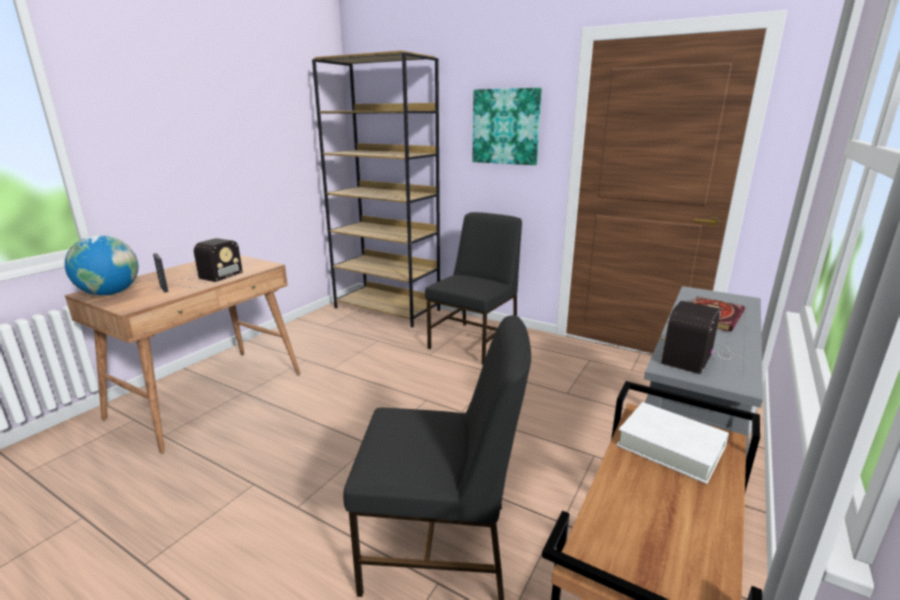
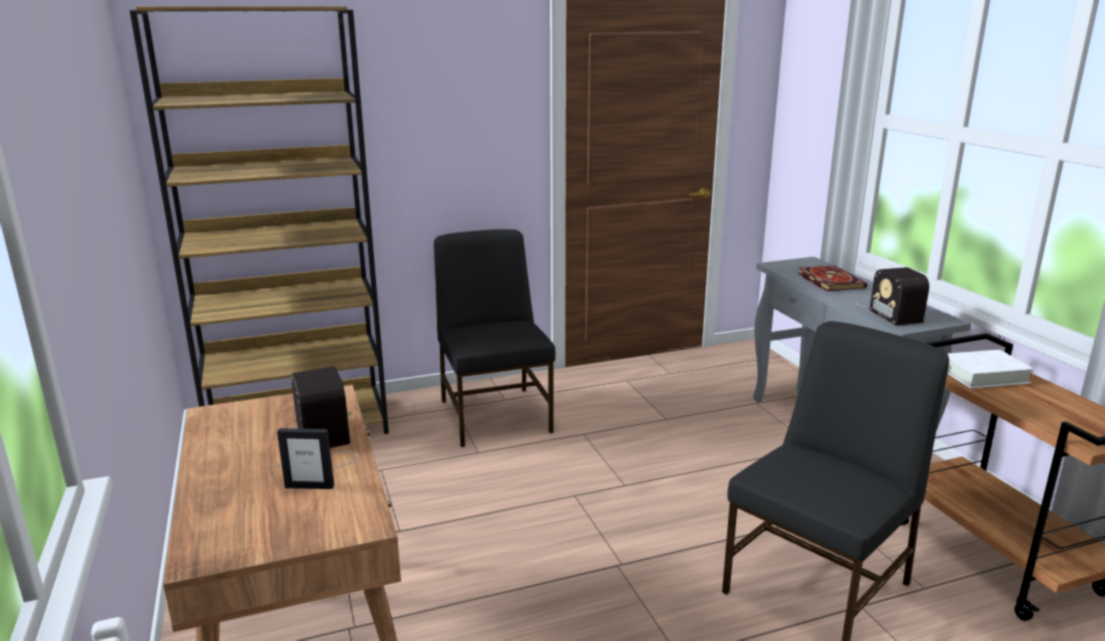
camera: 50 degrees left, 0 degrees up
(110, 293) = (246, 536): globe -> none
(506, 127) = (460, 108): picture -> none

